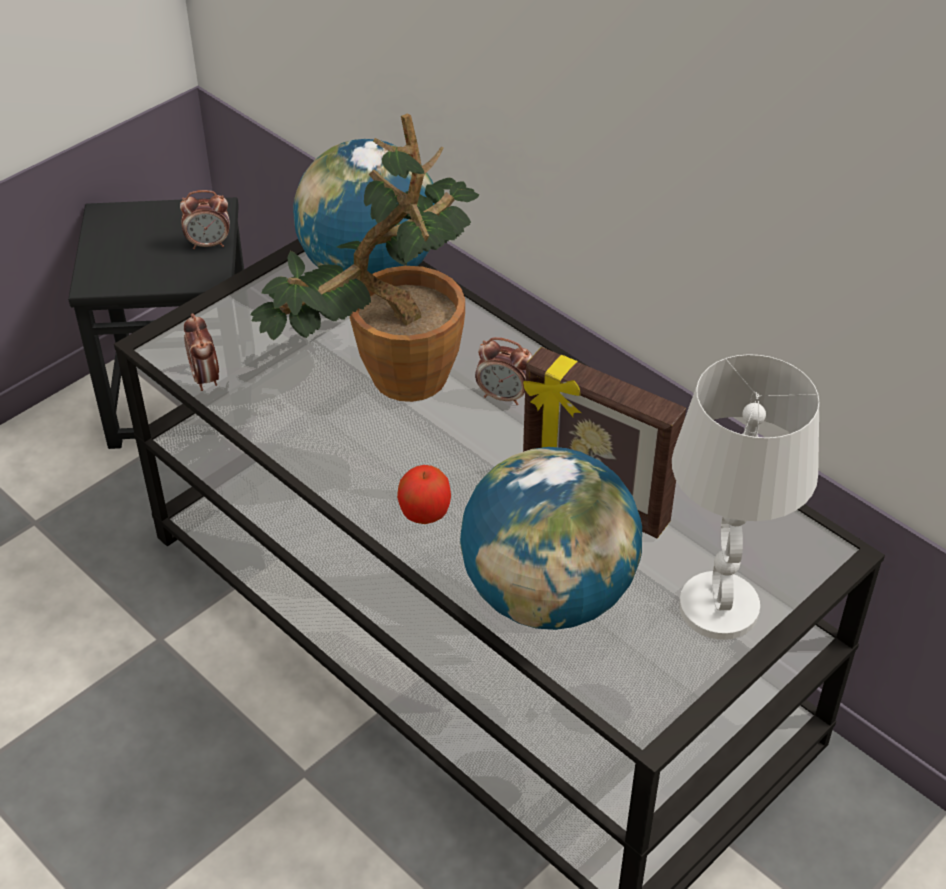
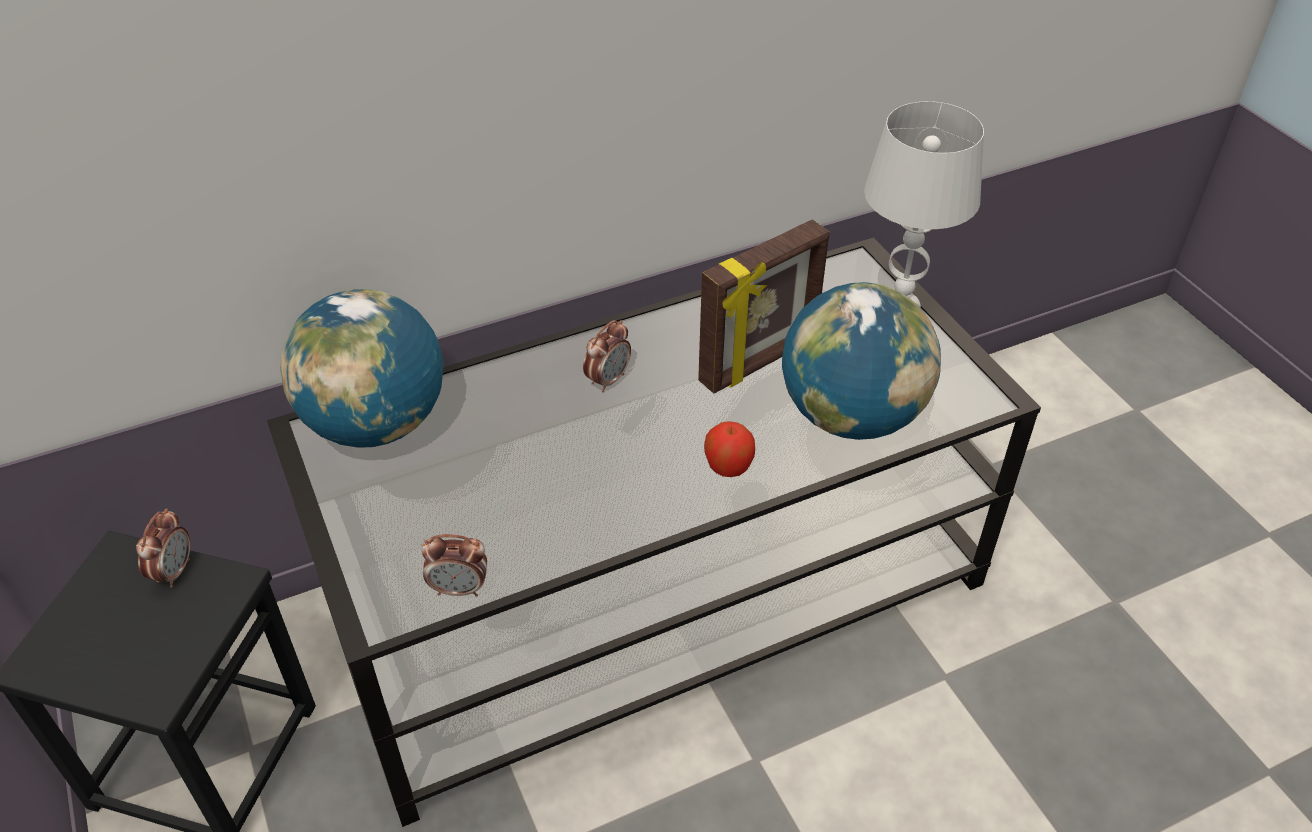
camera: 70 degrees left, 0 degrees up
(390, 381) = (544, 449): potted plant -> none

